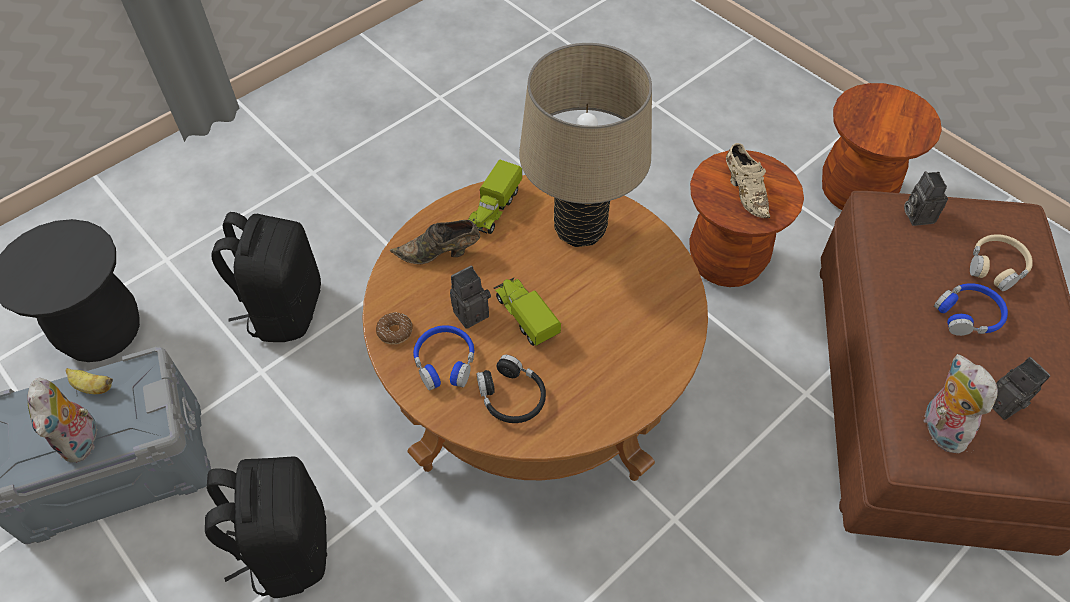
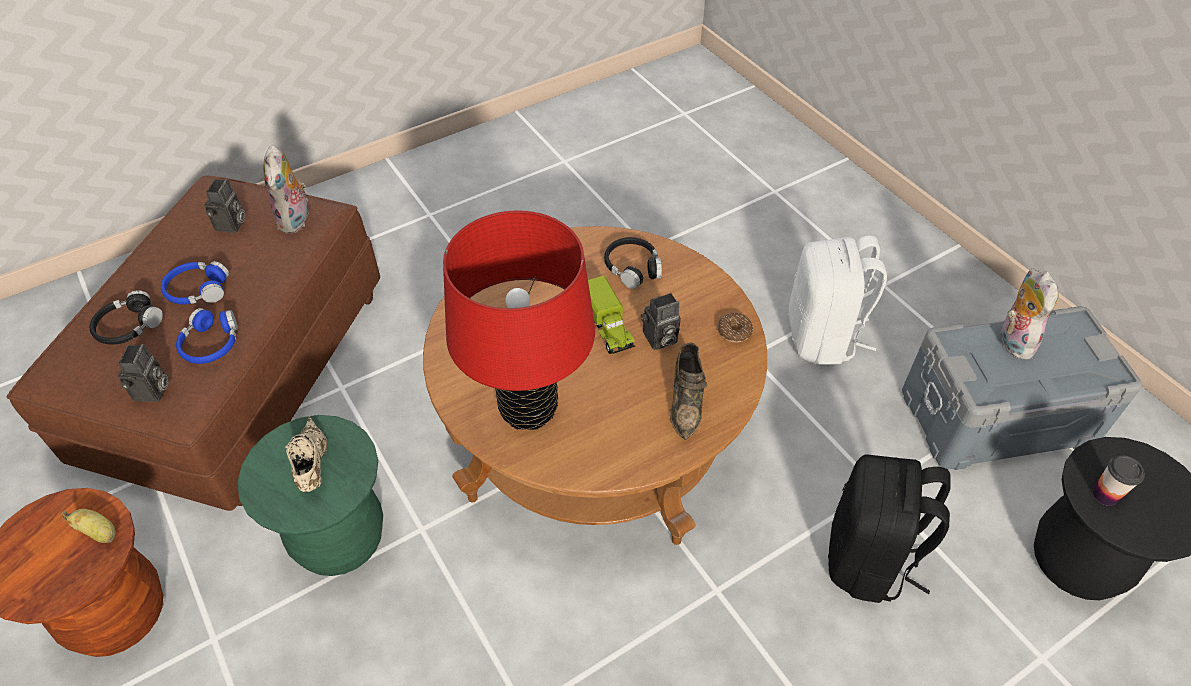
camera: 170 degrees left, 5 degrees down
(81, 260) = (1105, 495): none -> cup
(93, 387) = (1026, 384): banana -> banana (99, 532)
(287, 547) = (822, 337): black backpack -> white backpack
(440, 254) = (686, 401): brown shoe -> brown shoe turned 90 degrees clockwise
(445, 362) = (688, 300): blue headphones -> blue headphones (211, 343)
(494, 209) = (619, 447): toy truck -> none
(580, 229) = (528, 408): beige table lamp -> red table lamp
(726, 261) = (339, 538): brown stool -> green stool
(996, 267) = (129, 326): beige headphones -> black headphones
(1006, 403) = (231, 225): camera -> camera turned 150 degrees counterclockwise

